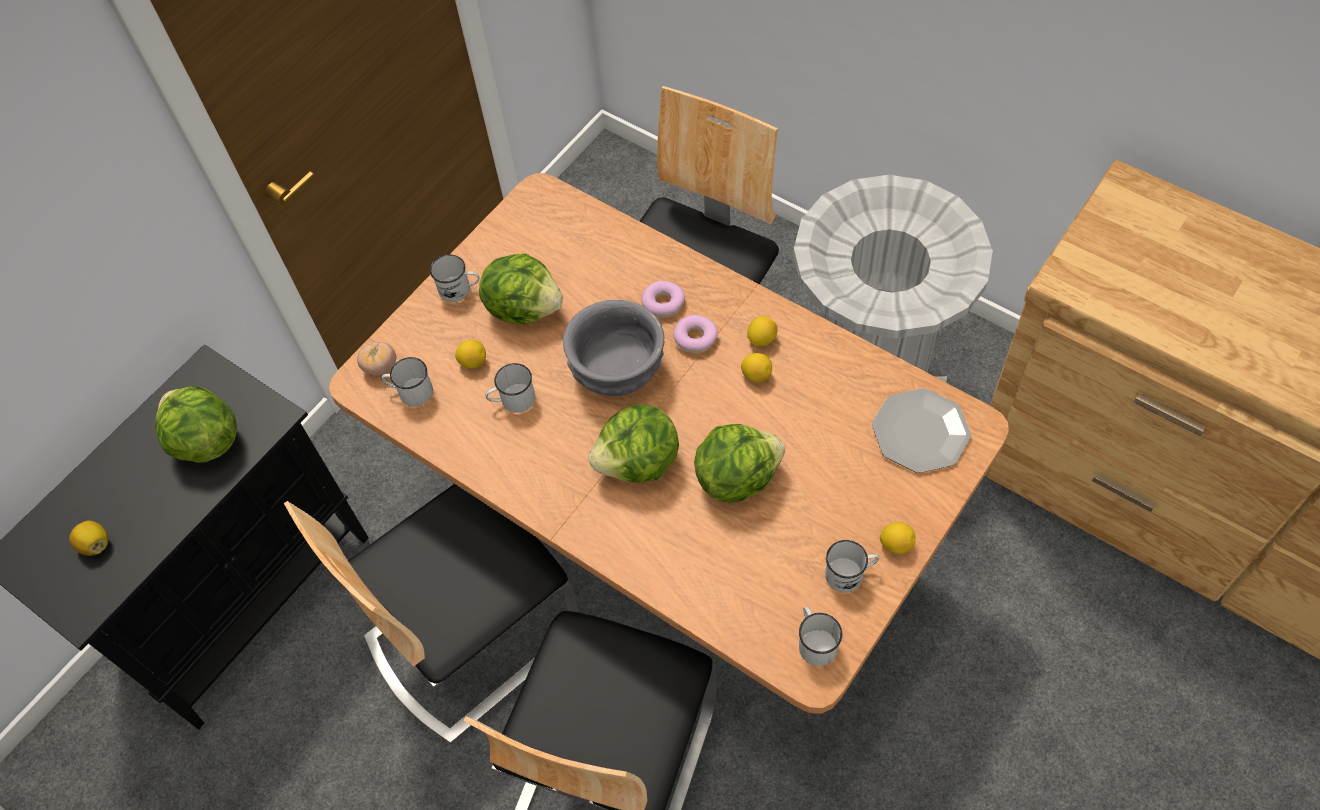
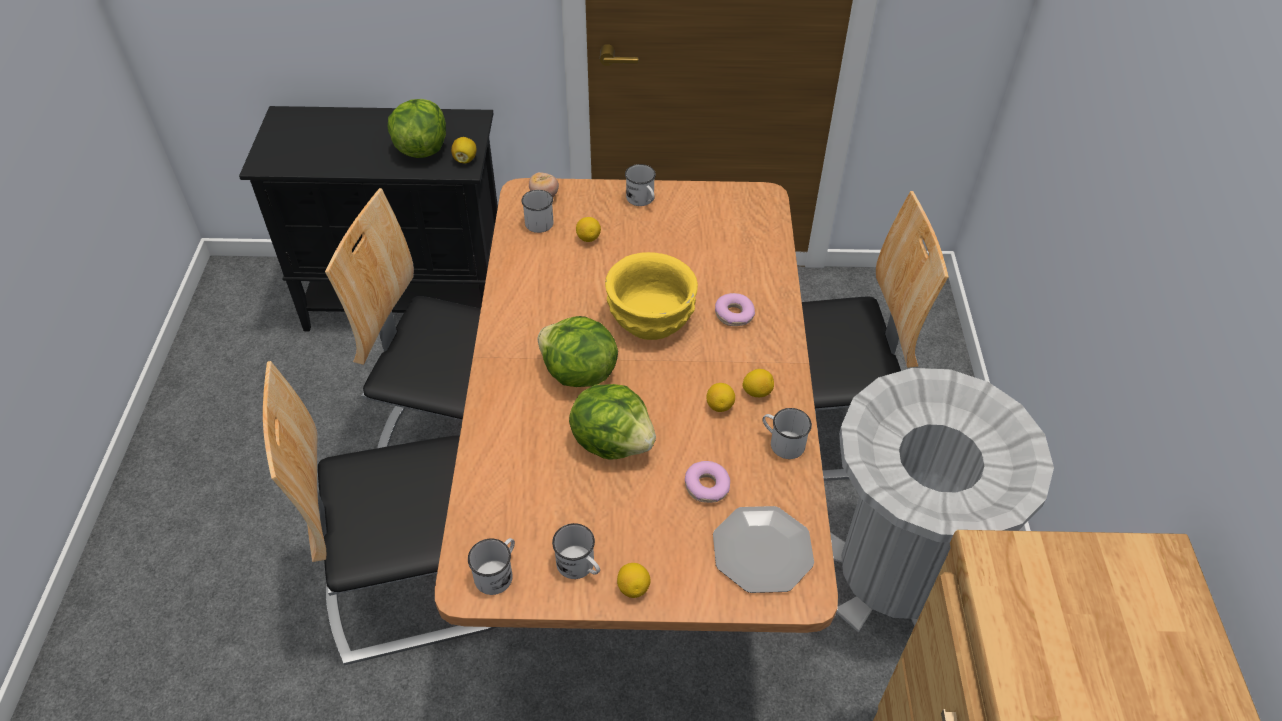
camera: 50 degrees right, 10 degrees down
(95, 544) = (314, 144): lemon -> lemon (465, 159)
(512, 400) = (574, 275): white mug -> white mug (782, 442)
(524, 307) = (658, 240): lettuce -> none
(615, 369) = (649, 317): grey bowl -> yellow bowl
(695, 338) = (720, 350): donut -> donut (706, 486)

